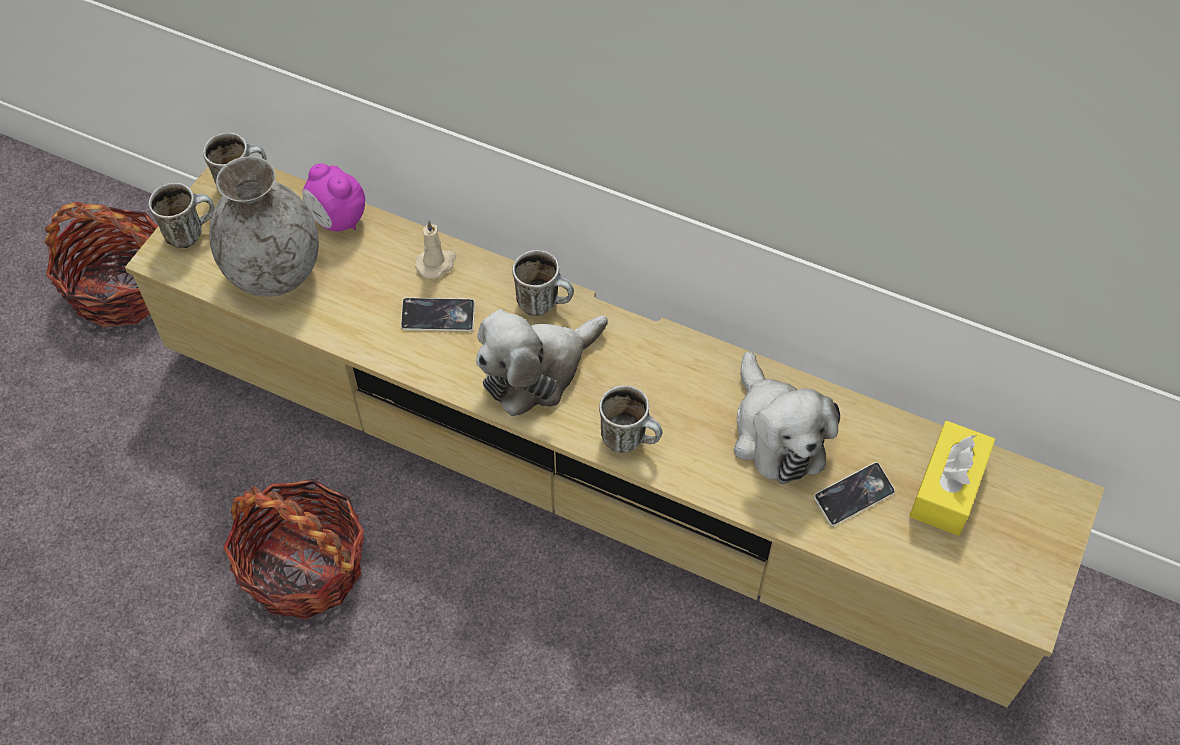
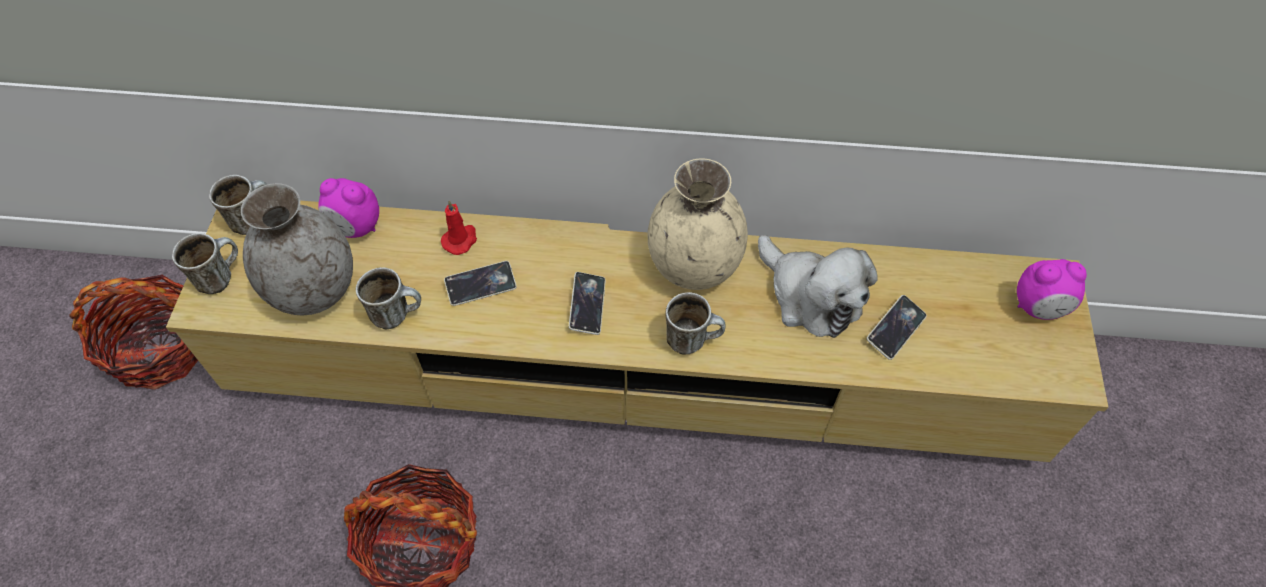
camera: 20 degrees left, 0 degrees up
(437, 263) = (460, 239): beige candle -> red candle
(537, 370) = (587, 305): plush toy -> phone
(545, 303) = (569, 246): mug -> mug (397, 314)
(667, 362) = (695, 265): none -> beige vase
(947, 487) = (964, 298): yellow tissue box -> none
(1029, 524) = (1039, 307): none -> alarm clock

